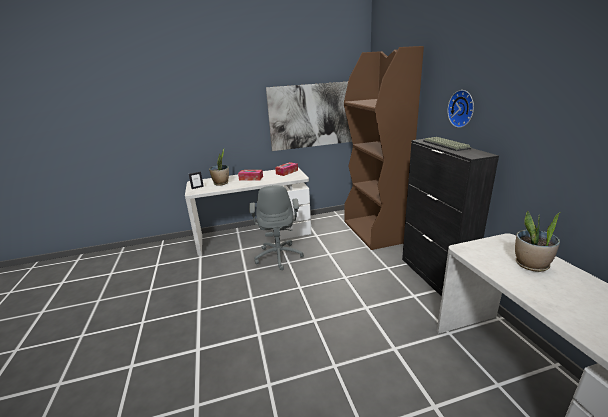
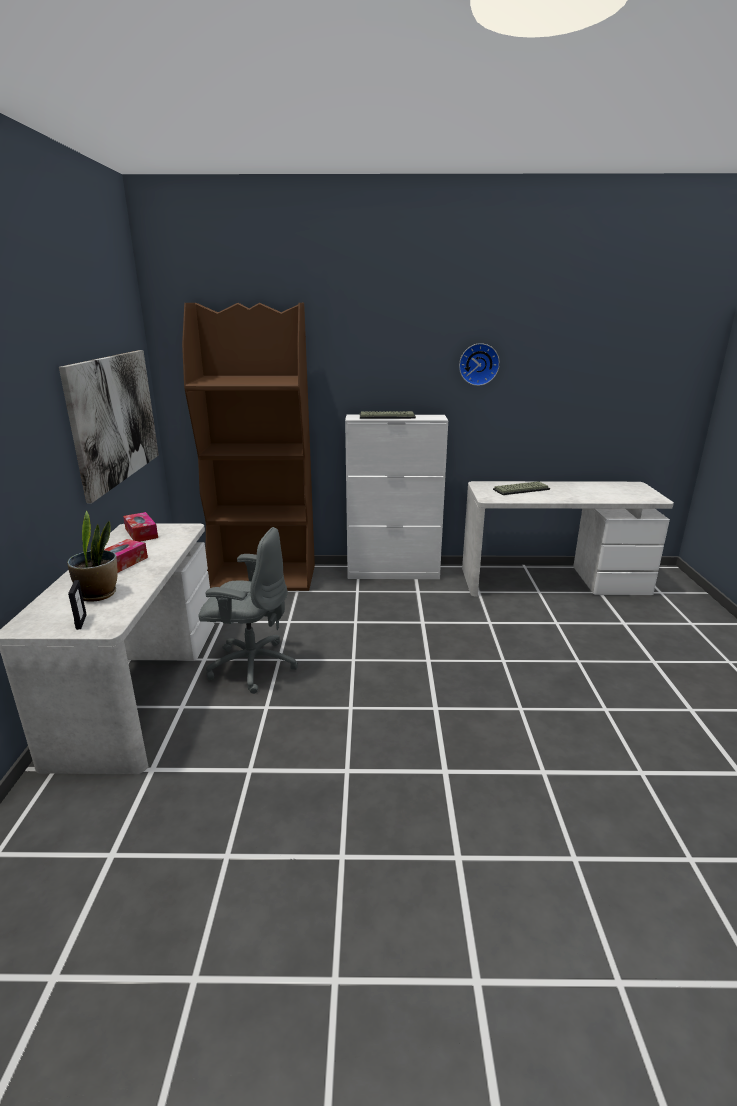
camera: 75 degrees left, 0 degrees up
(433, 277) = (393, 573): black cabinet -> white cabinet
(462, 108) = (380, 376): wall clock -> wall clock (478, 364)
(531, 265) = (521, 489): potted plant -> keyboard

